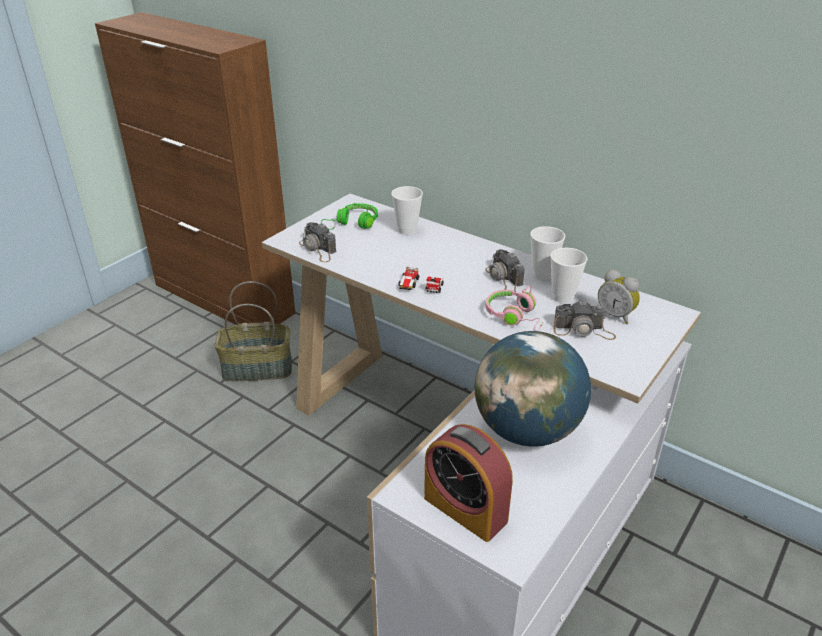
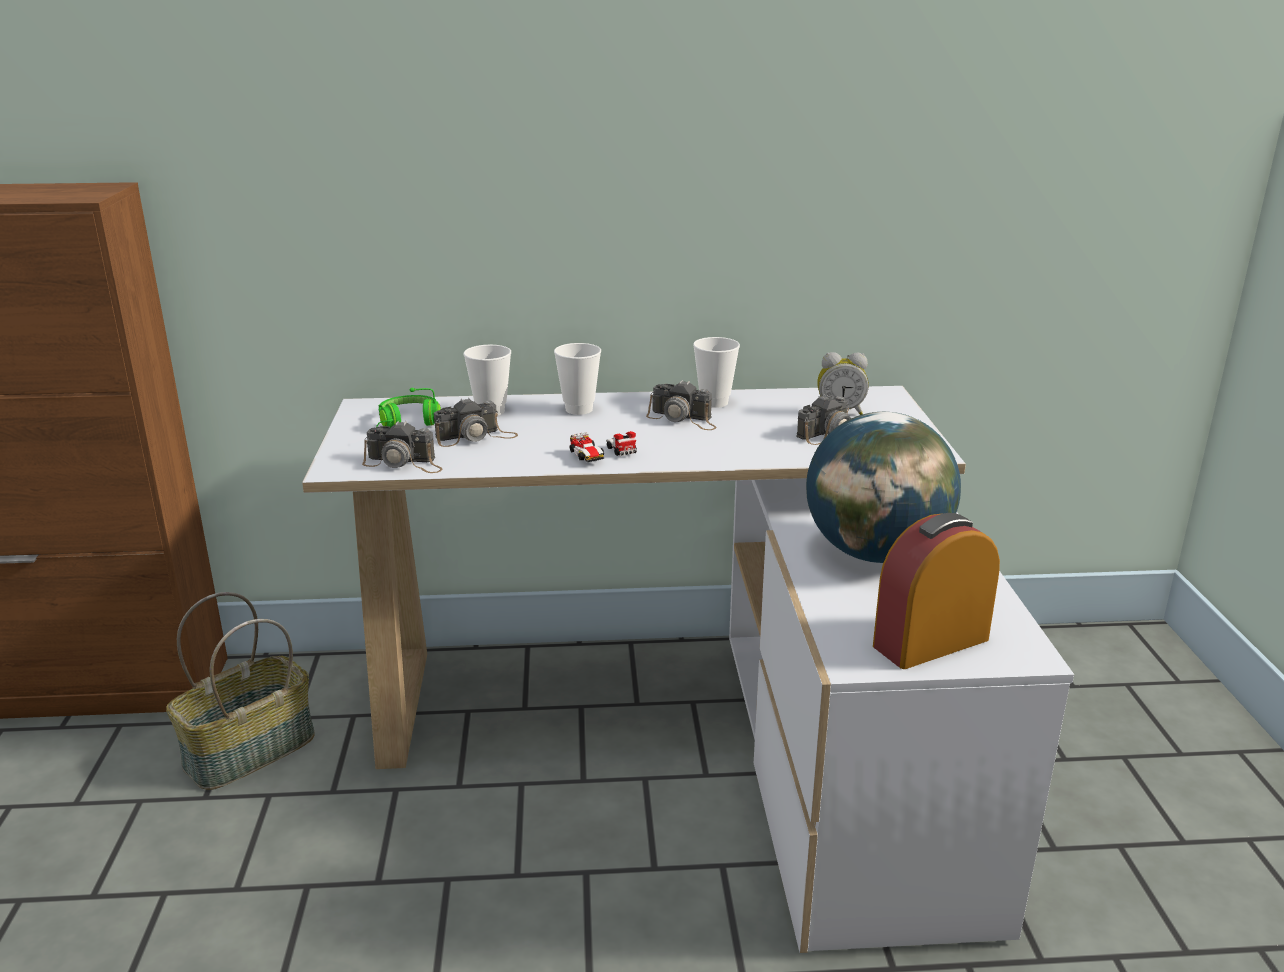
camera: 40 degrees left, 10 degrees down
(375, 245) = (476, 437): none -> camera
(465, 509) = (930, 642): alarm clock -> alarm clock turned 150 degrees clockwise
(515, 317) = (752, 445): pink headphones -> none
(563, 297) = (768, 414): cup -> cup (579, 409)

